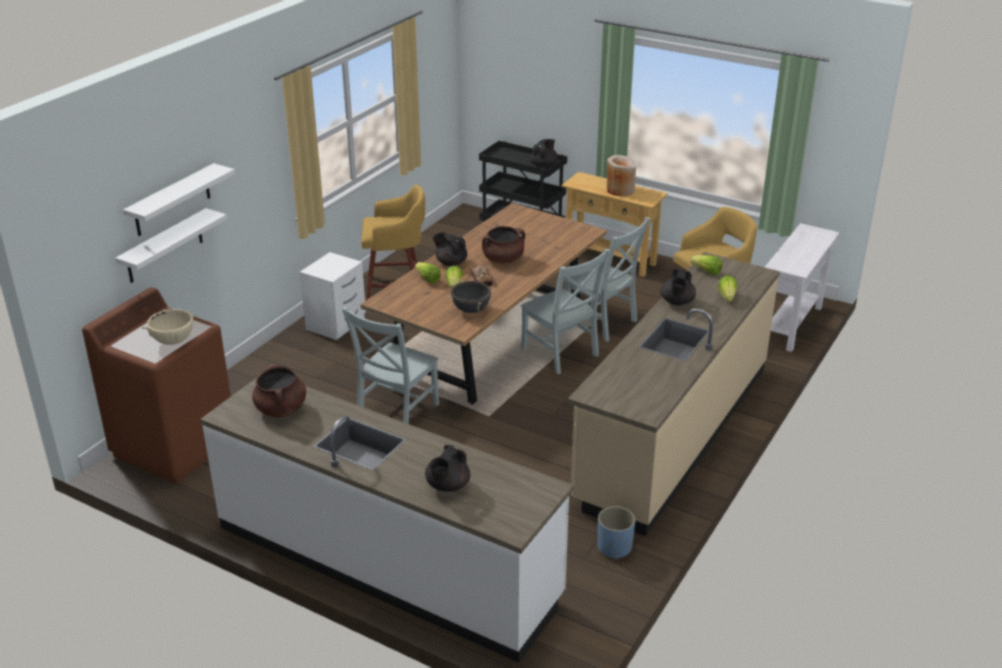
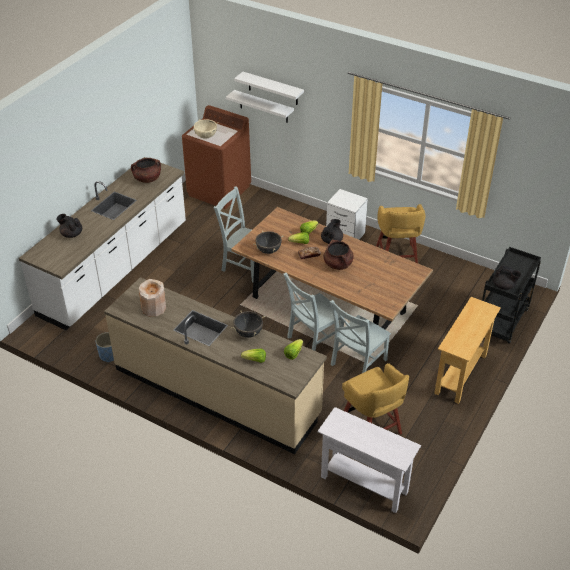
camera: 90 degrees right, 10 degrees up
(619, 190) = (467, 330): beige vase -> beige vase (154, 307)
(677, 302) = (248, 333): black teapot -> black cooking pot

